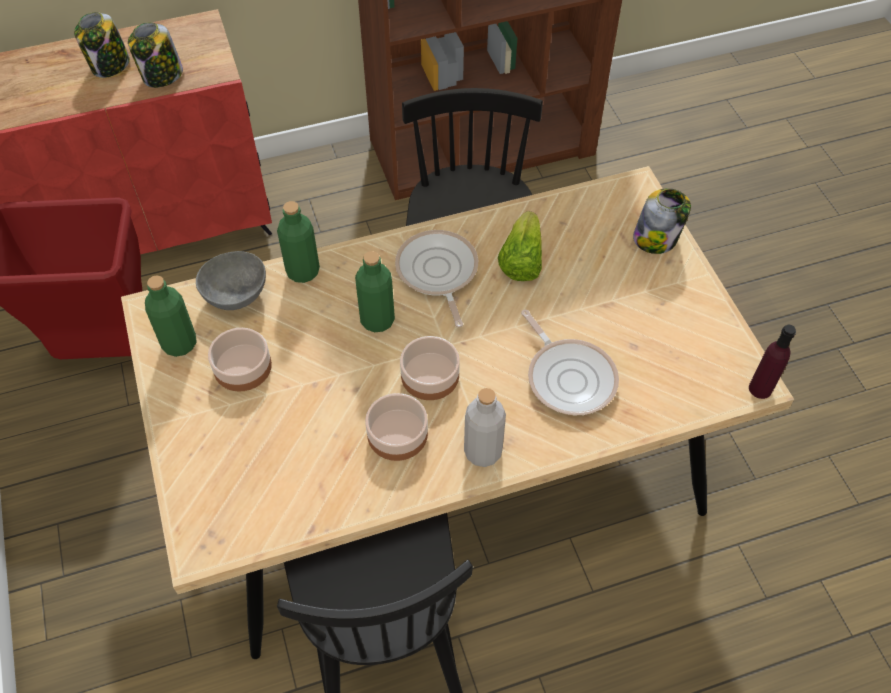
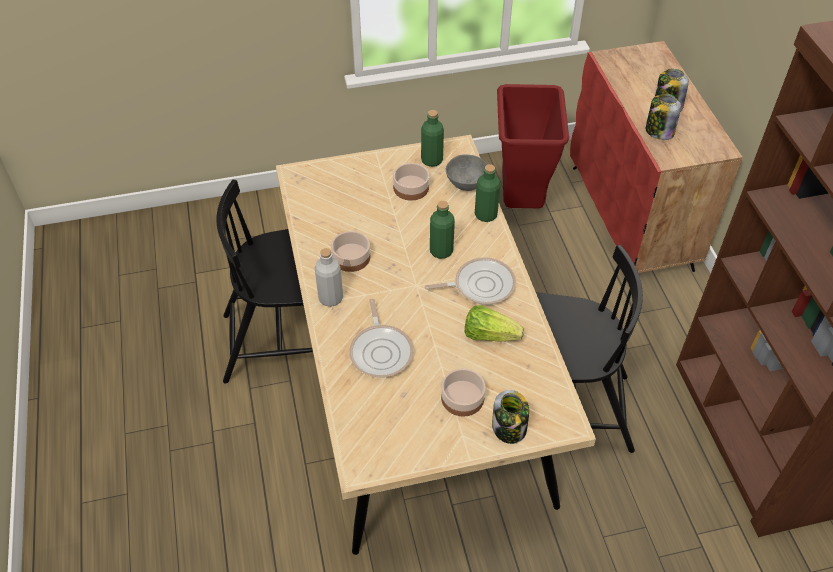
camera: 95 degrees right, 5 degrees down
(430, 375) = (393, 275): bowl -> bowl (463, 398)
(569, 377) = (381, 351): frying pan -> frying pan turned 75 degrees counterclockwise
(760, 389) = (354, 470): purple bottle -> none

